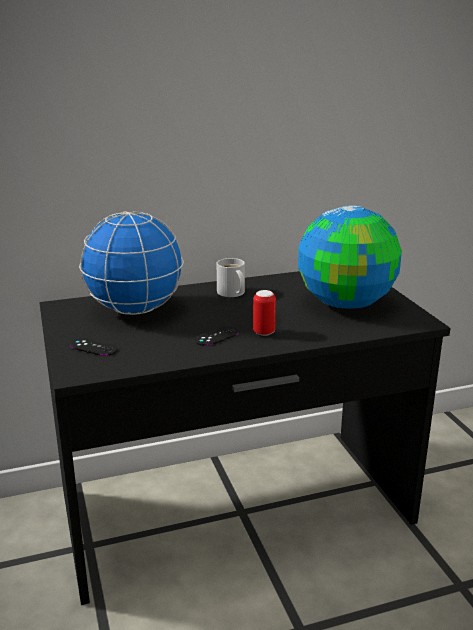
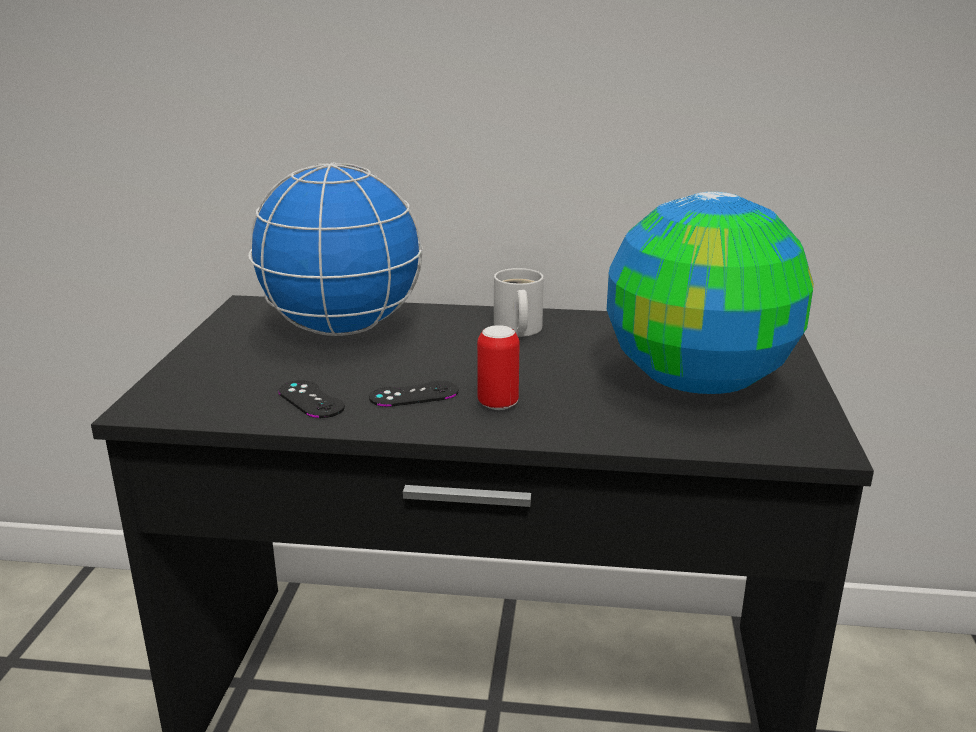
camera: 25 degrees right, 0 degrees up
(93, 347) = (217, 373): black game controller -> black game controller (311, 399)

